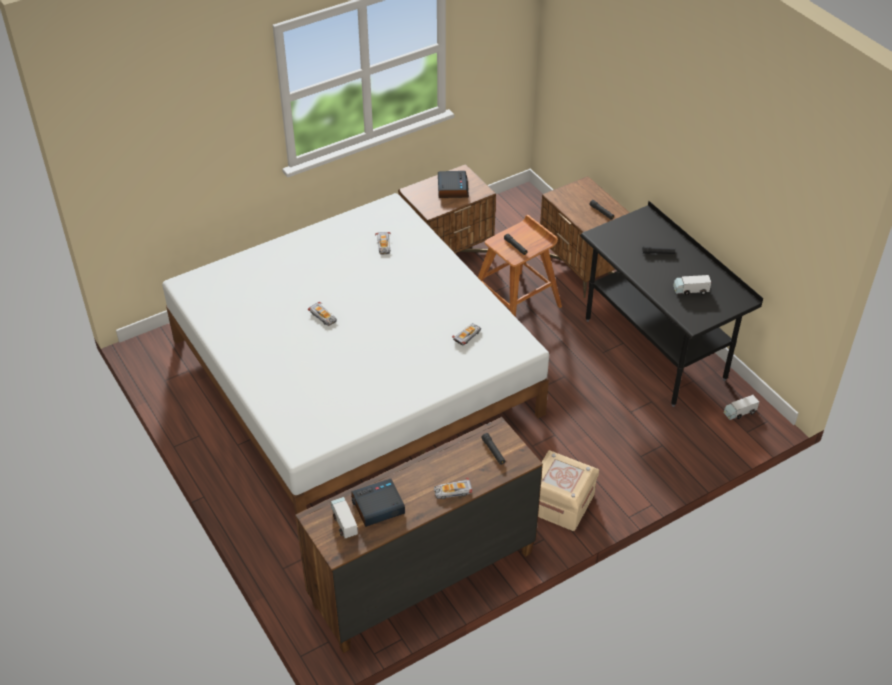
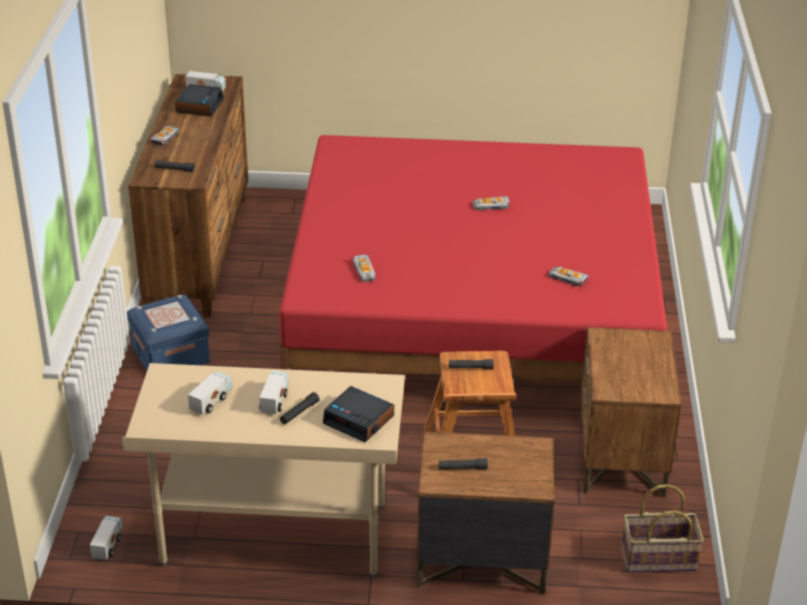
camera: 125 degrees right, 10 degrees down
(355, 376) = (472, 309): white bed -> red bed
(452, 188) = (634, 370): alarm clock -> alarm clock (359, 420)
(514, 211) = (658, 559): none -> basket
(560, 503) = (170, 355): beige storage box -> blue storage box
(655, 349) = (274, 536): black desk -> beige desk
(660, 267) = (274, 400): none -> toy truck

